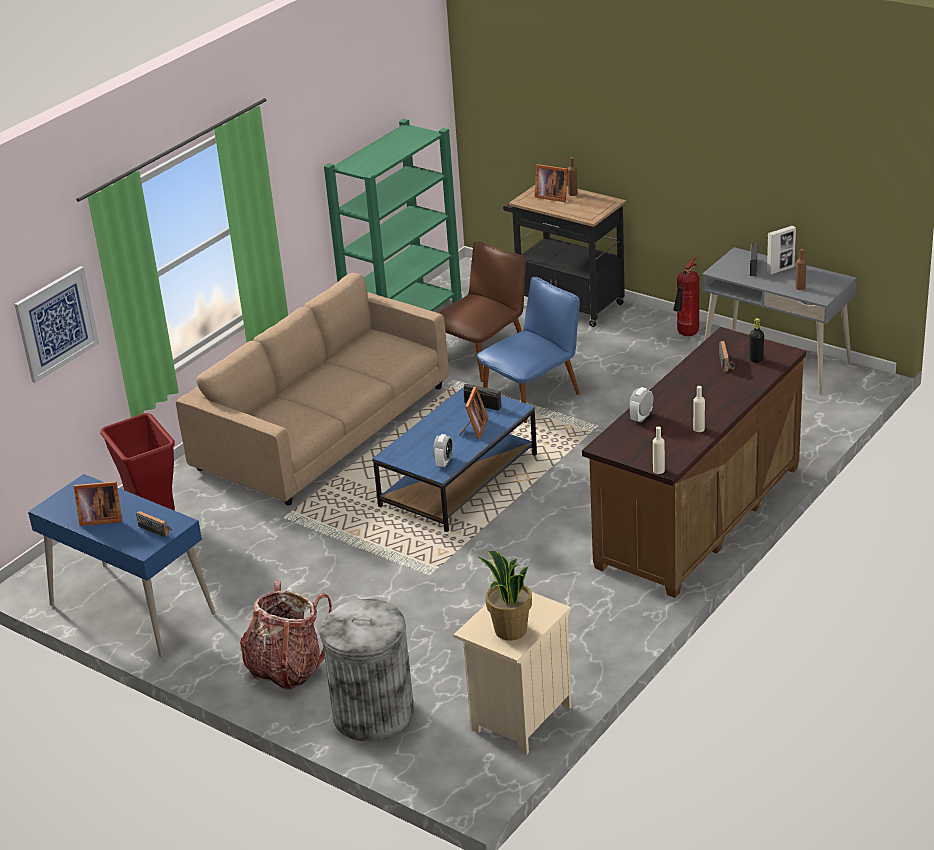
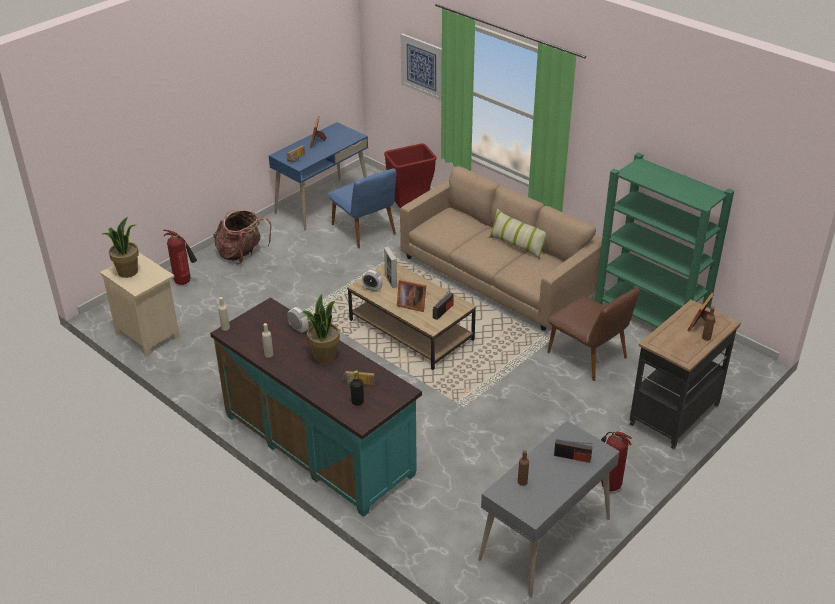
camera: 95 degrees right, 5 degrees up
(326, 368) = (517, 245): none -> pillow
(373, 714) = (185, 282): grey trash can -> fire extinguisher
(459, 479) = (412, 330): blue coffee table -> brown coffee table
(531, 396) = (518, 376): blue chair -> blue chair (363, 229)
(686, 392) = (324, 356): none -> potted plant
(697, 517) = (318, 444): brown cabinet -> turquoise cabinet
(780, 270) = (563, 475): picture frame -> picture frame (391, 281)

